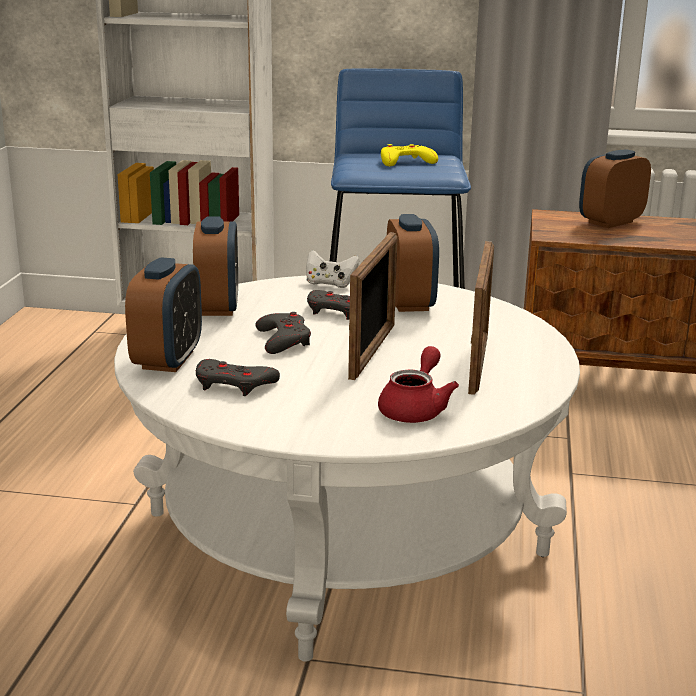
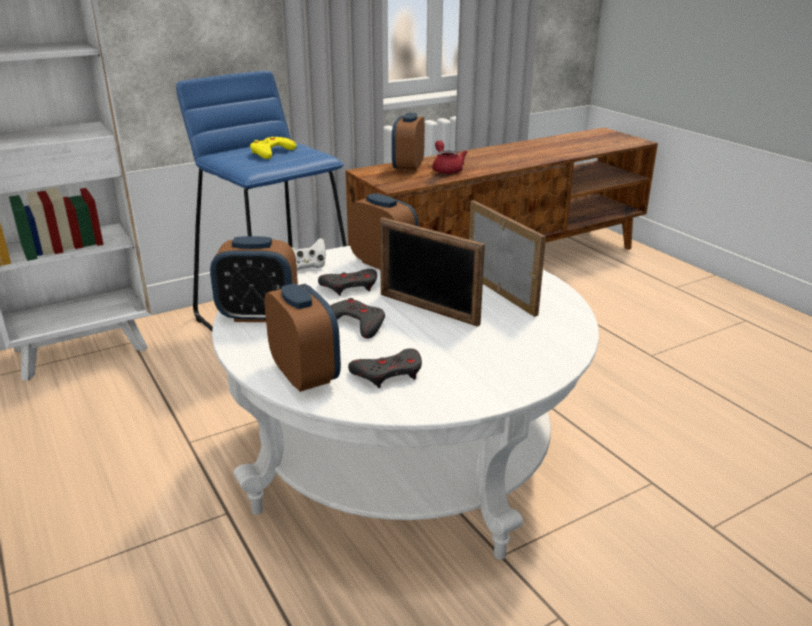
camera: 40 degrees left, 5 degrees up
(218, 307) = (258, 315): alarm clock -> alarm clock turned 135 degrees clockwise
(372, 351) = (428, 309): picture frame -> picture frame turned 150 degrees clockwise
(415, 409) = (527, 340): red teapot -> red teapot (446, 169)

